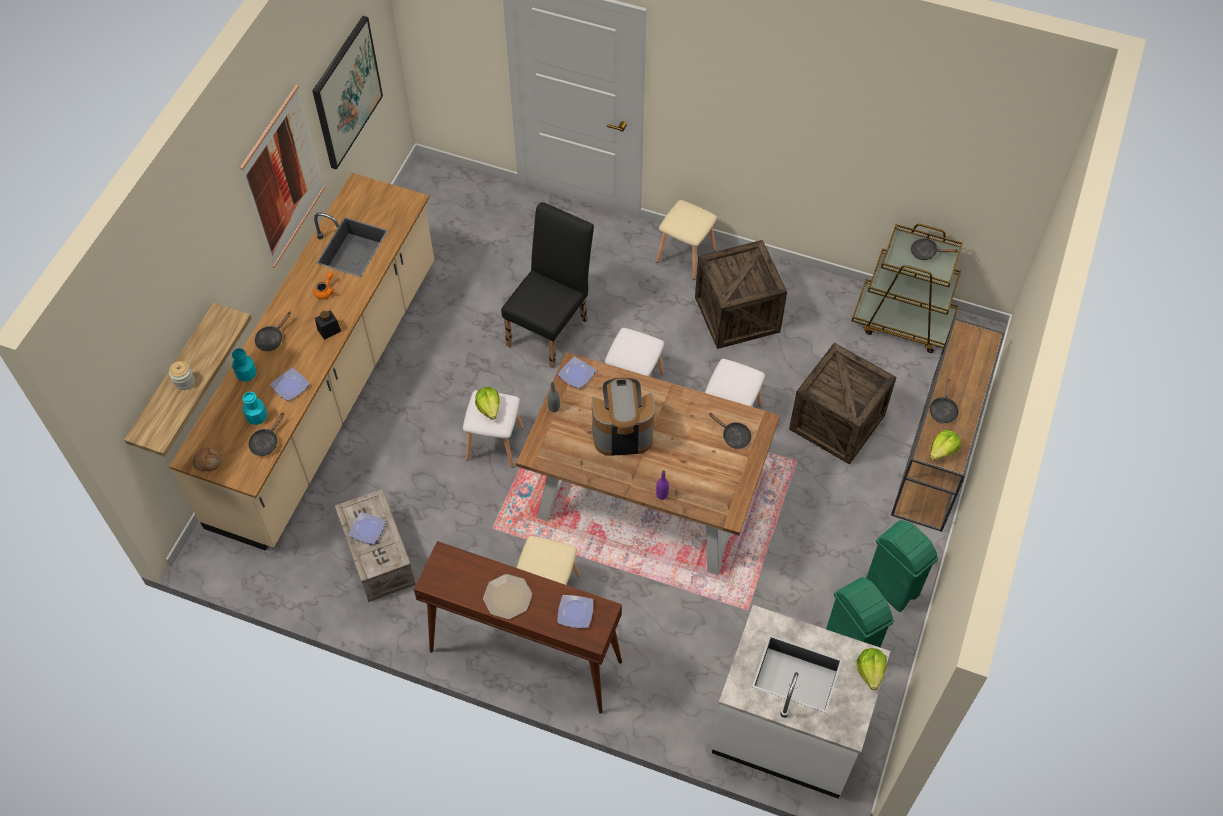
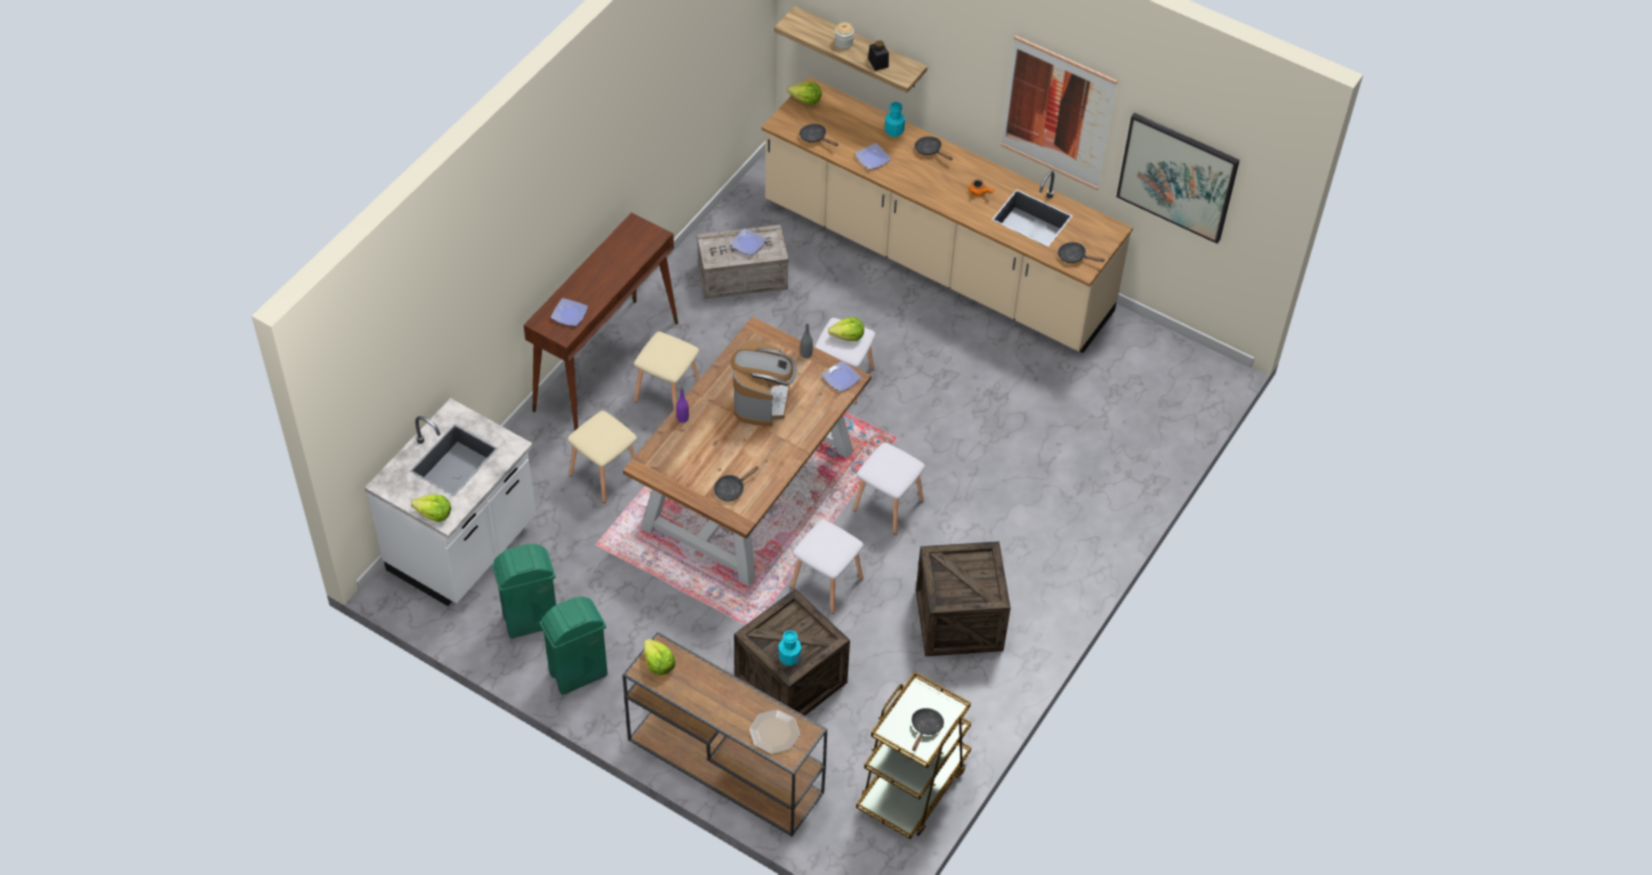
camera: 100 degrees right, 5 degrees down
(208, 461) = (806, 100): bread -> lettuce
(257, 417) = (844, 134): turquoise bottle -> turquoise bottle (789, 657)
(329, 330) = (930, 190): black jar -> black jar (878, 63)
(507, 596) = (601, 271): plate -> plate (774, 732)
(551, 328) = (976, 447): black chair -> none
(684, 255) = (1054, 588): beige stool -> beige stool (605, 473)
(943, 410) = (708, 679): black frying pan -> black frying pan (1074, 257)

